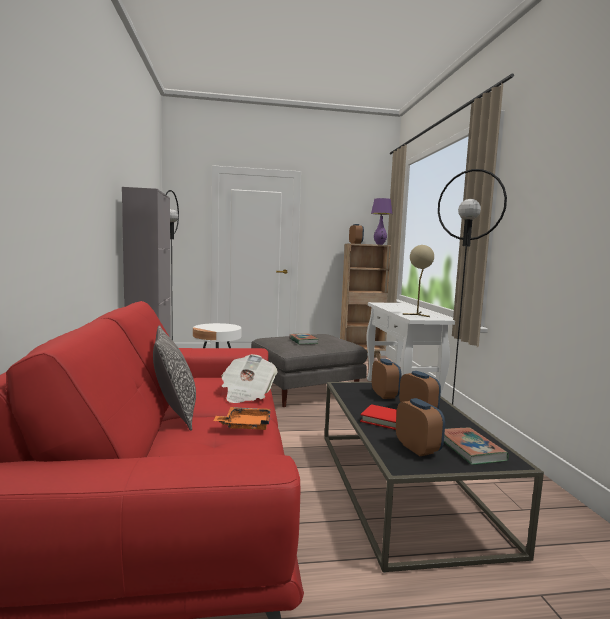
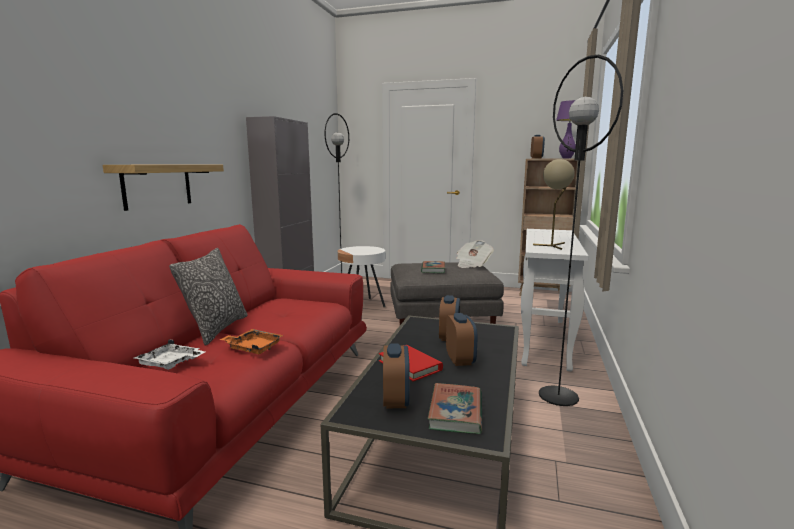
camera: 25 degrees right, 5 degrees up
(69, 256) = (157, 185): none -> shelf
(182, 452) = (171, 363): none -> white tray
(247, 393) = (300, 318): newspaper -> newspaper (472, 264)

